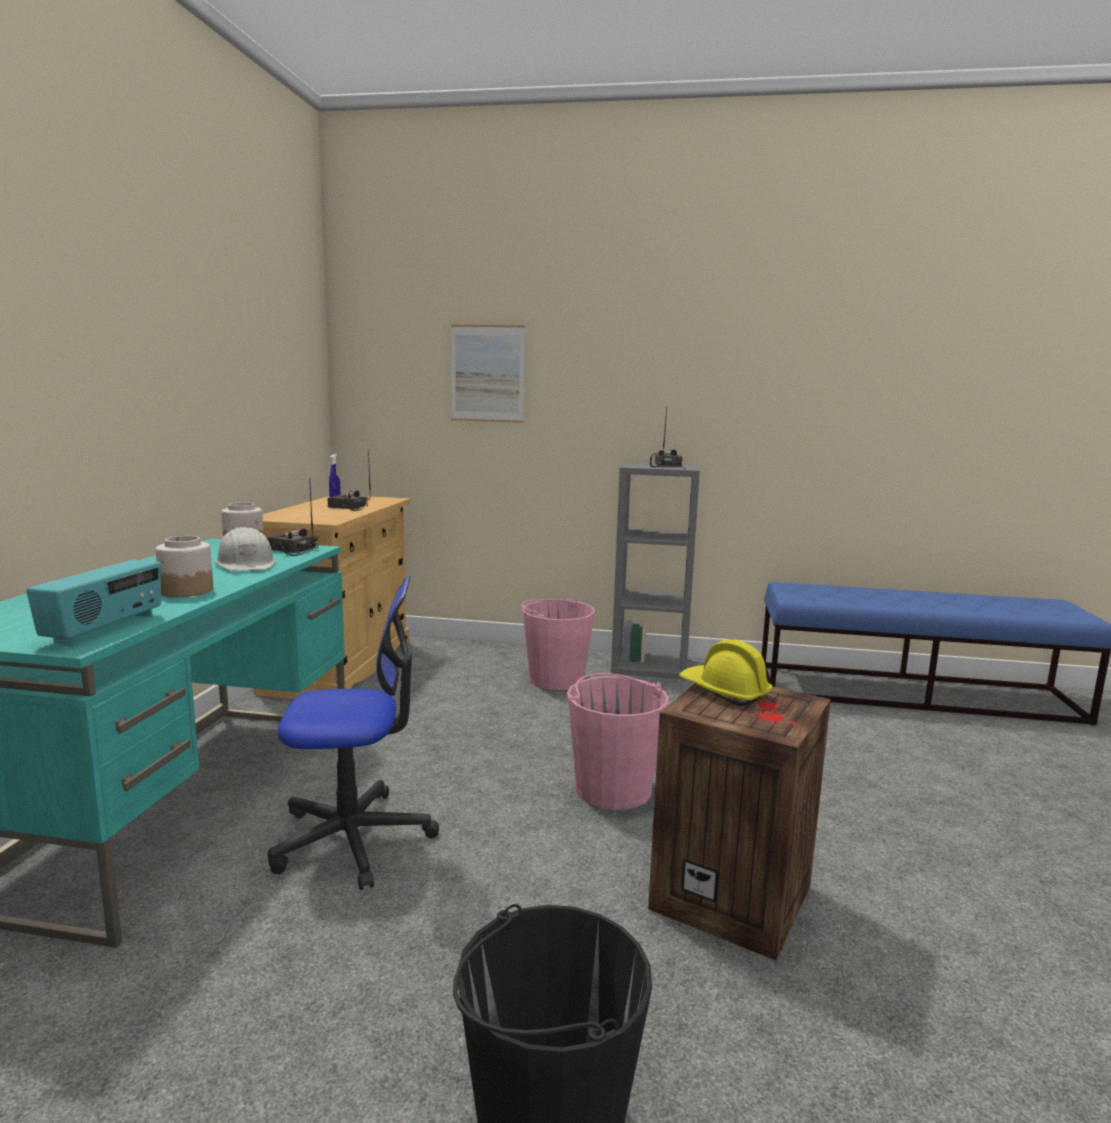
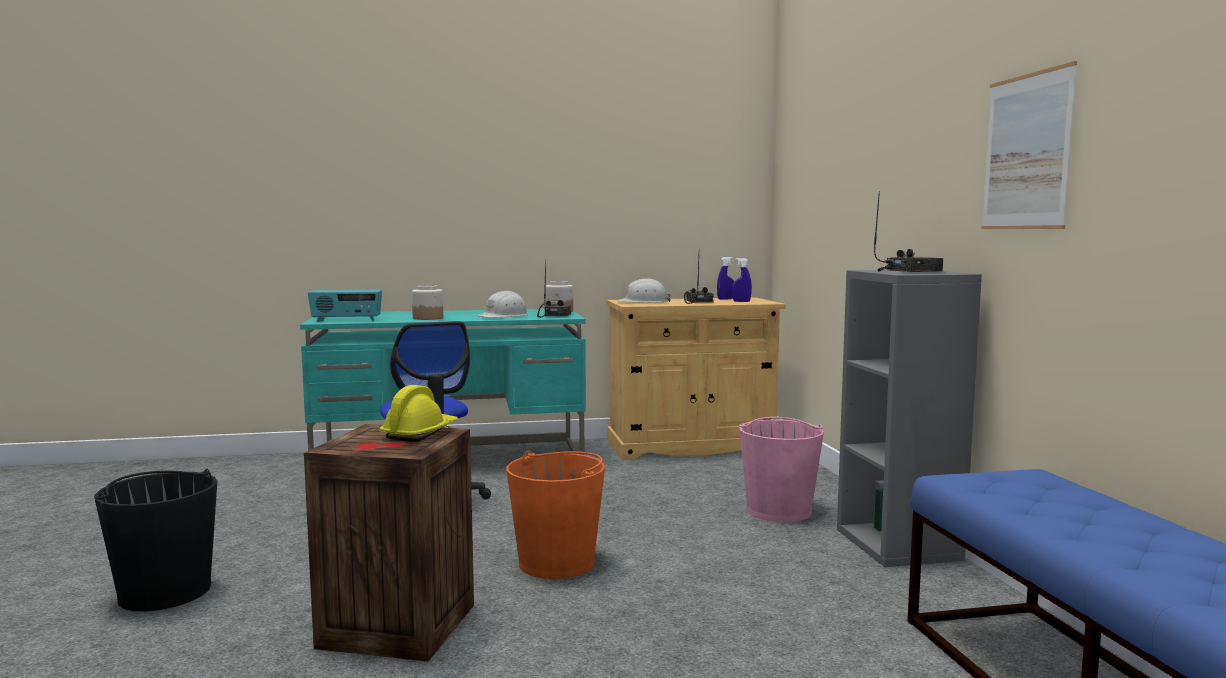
camera: 70 degrees right, 5 degrees down
(306, 516) = (643, 302): none -> white hard hat
(370, 501) = (741, 301): none -> blue spray bottle
(487, 373) = (842, 172): picture -> picture (1026, 152)
(613, 788) = (557, 562): pink bucket -> orange bucket

